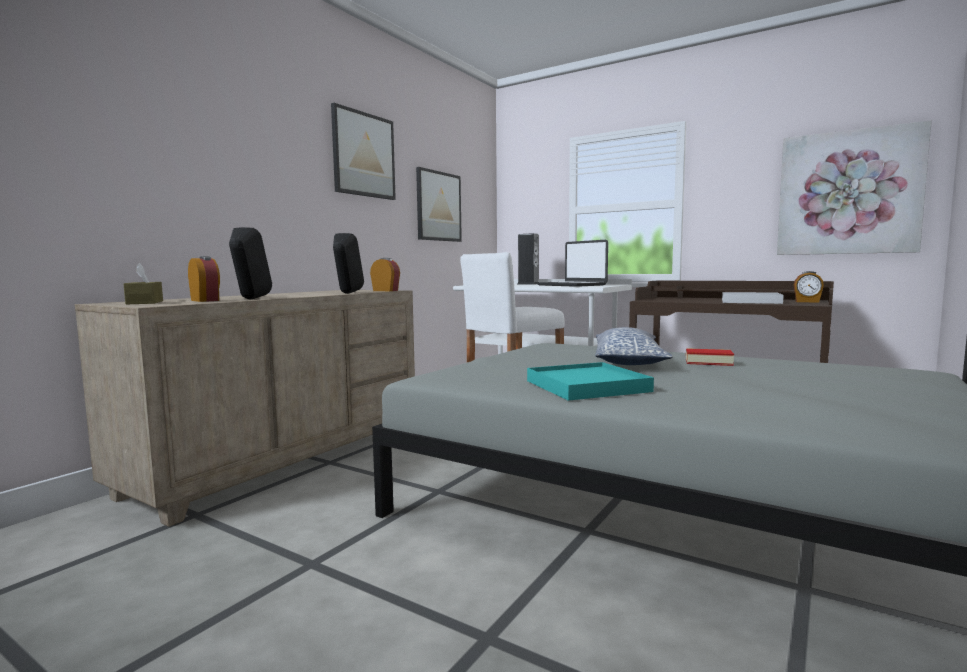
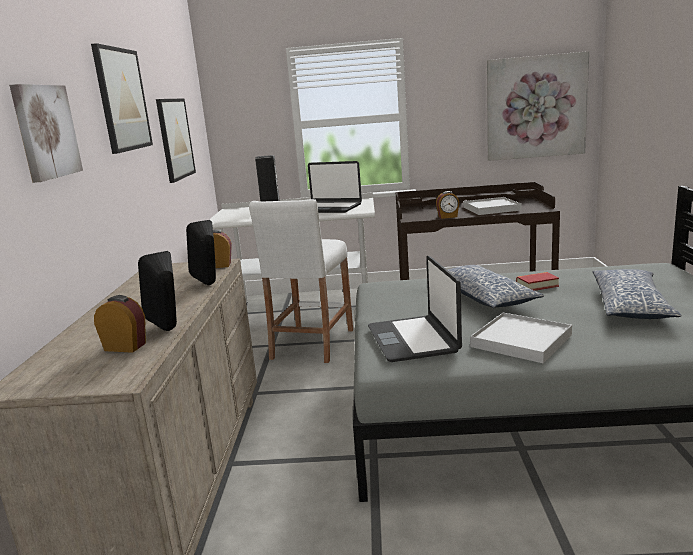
camera: 30 degrees left, 10 degrees up
(145, 302) = (69, 373): brown tissue box -> none
(247, 151) = (45, 132): none -> picture
(490, 370) = (413, 339): none -> laptop
(587, 386) = (521, 341): turquoise tray -> white tray
(792, 388) = (630, 305): none -> pillow
(807, 302) = (528, 203): alarm clock -> alarm clock (448, 217)

